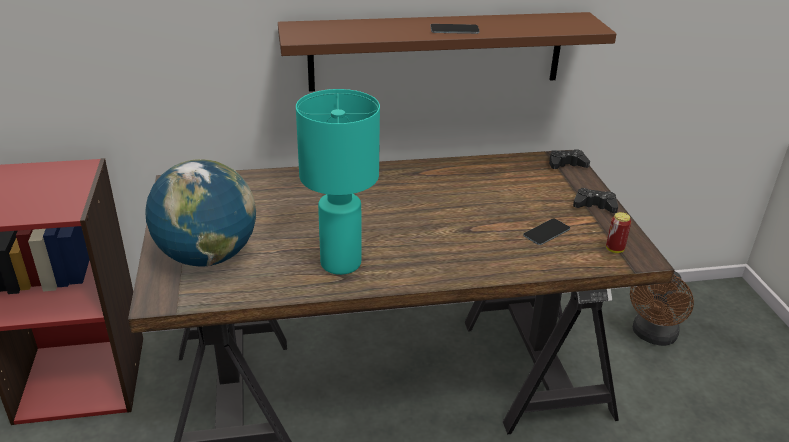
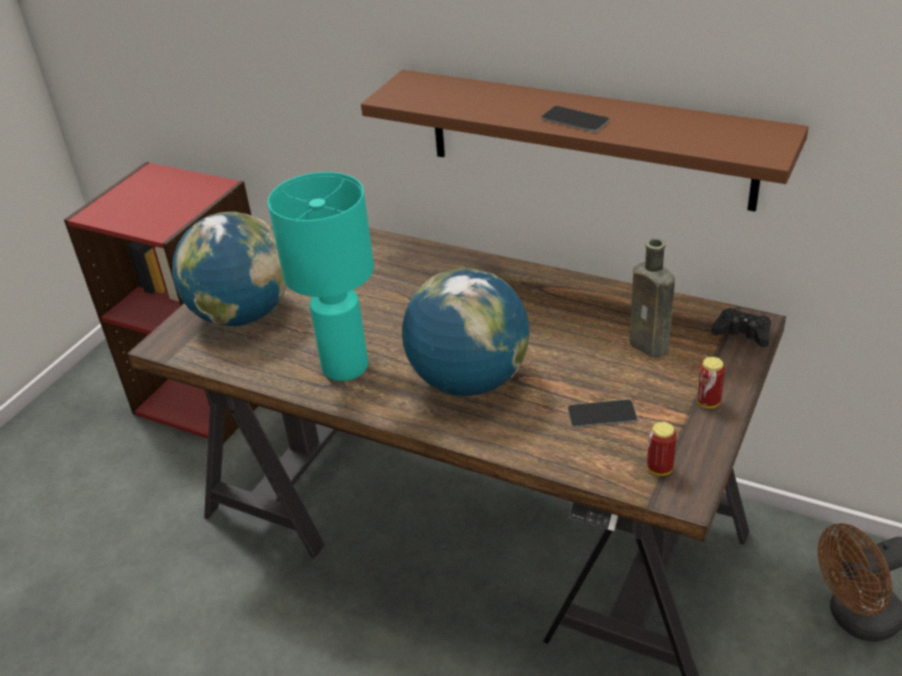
camera: 40 degrees right, 5 degrees up
(441, 242) = (469, 381): none -> globe
(527, 186) = (651, 346): none -> brown bottle
(594, 206) = (708, 402): black game controller -> can

